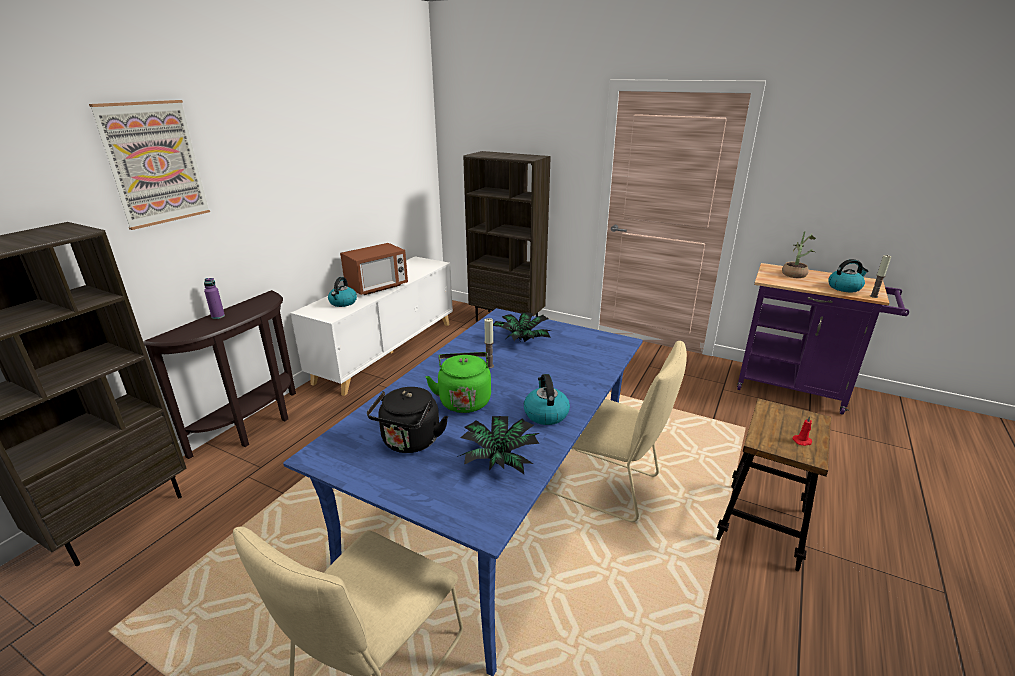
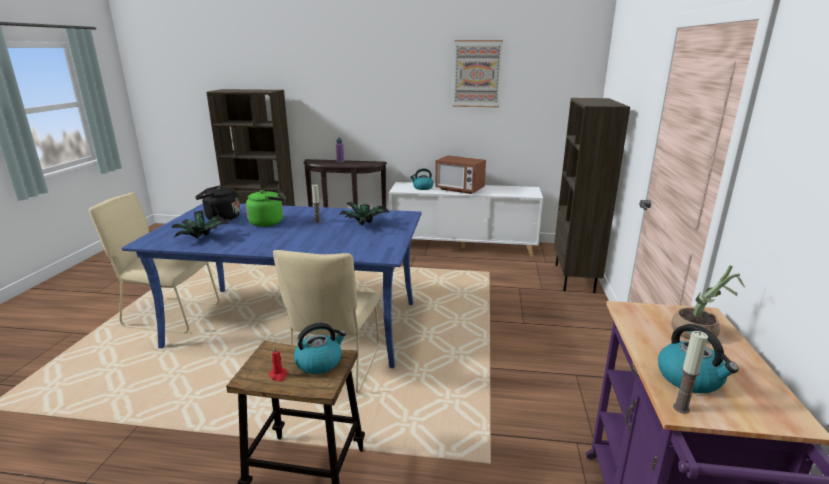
camera: 70 degrees right, 5 degrees down
(154, 163) = (331, 69): picture -> picture (477, 74)
(545, 414) = (255, 242): kettle -> kettle (319, 362)

